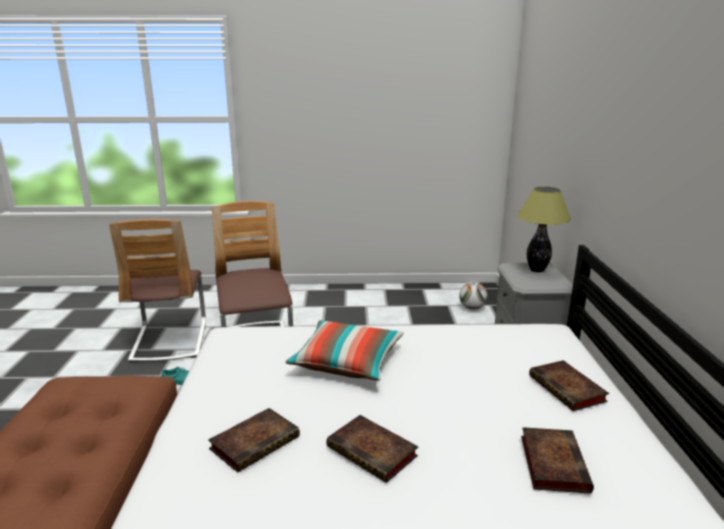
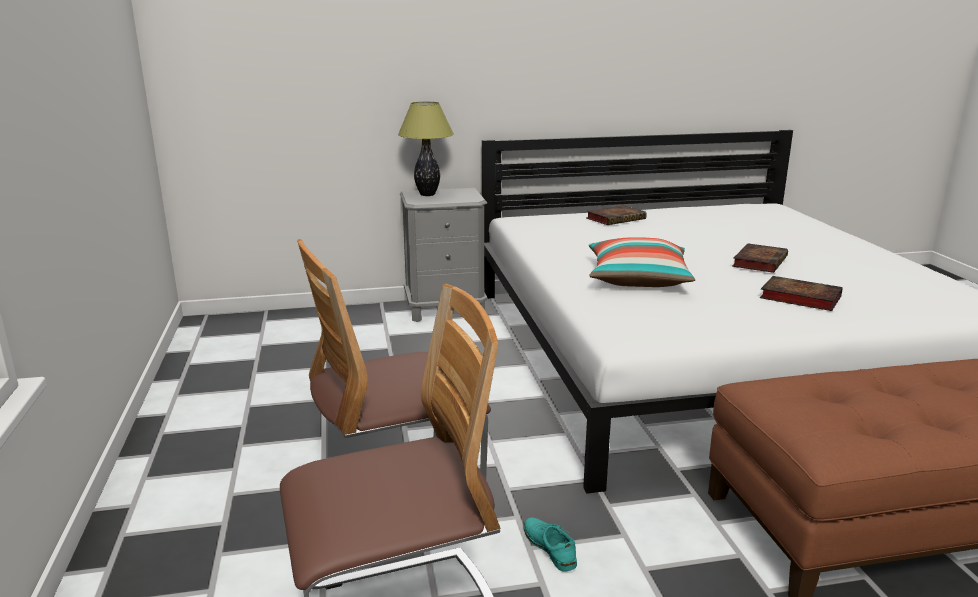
camera: 100 degrees left, 0 degrees up
(472, 308) = (273, 330): football -> none
(552, 462) = (712, 223): book -> none

